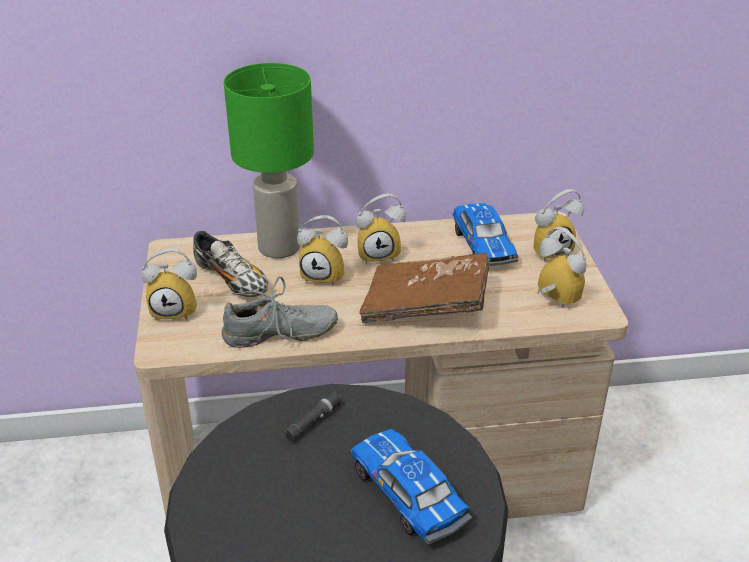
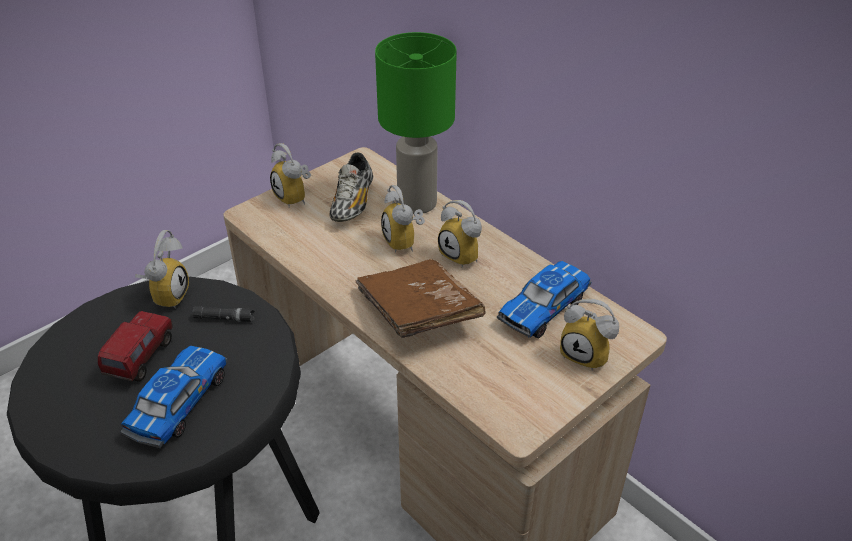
camera: 55 degrees right, 5 degrees up
(280, 334) = (311, 256): grey shoe -> none
(315, 503) = (141, 359): none -> toy truck
(552, 300) = (505, 388): alarm clock -> alarm clock (167, 295)

